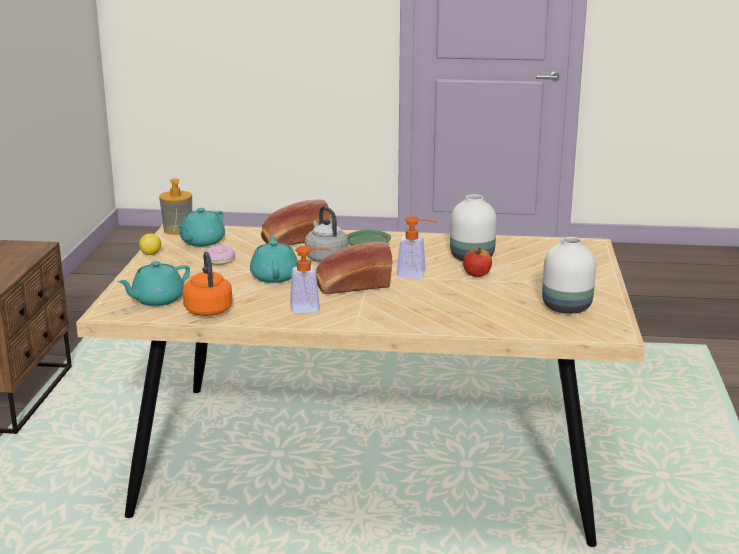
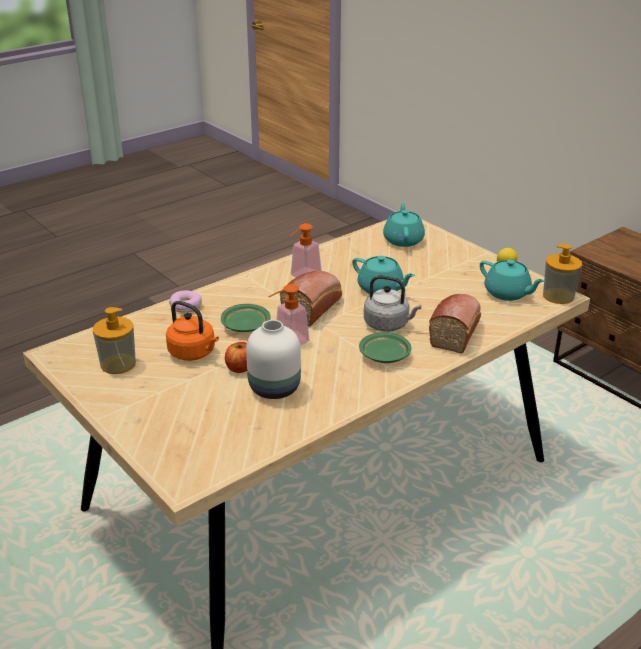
camera: 135 degrees right, 10 degrees up
(202, 242) = (508, 293): turquoise teapot -> turquoise teapot turned 150 degrees clockwise
(208, 309) = (359, 248): orange kettle -> orange kettle (194, 353)
(219, 261) = (449, 284): donut -> donut (186, 307)
(427, 294) = (245, 325): none -> green plate
(567, 308) = (118, 364): white vase -> soap dispenser

